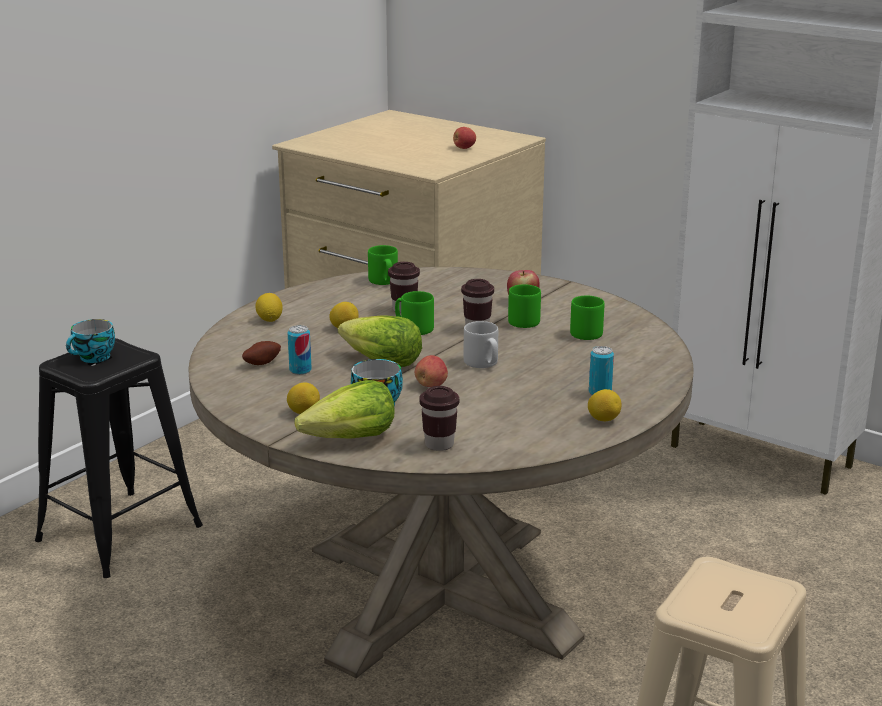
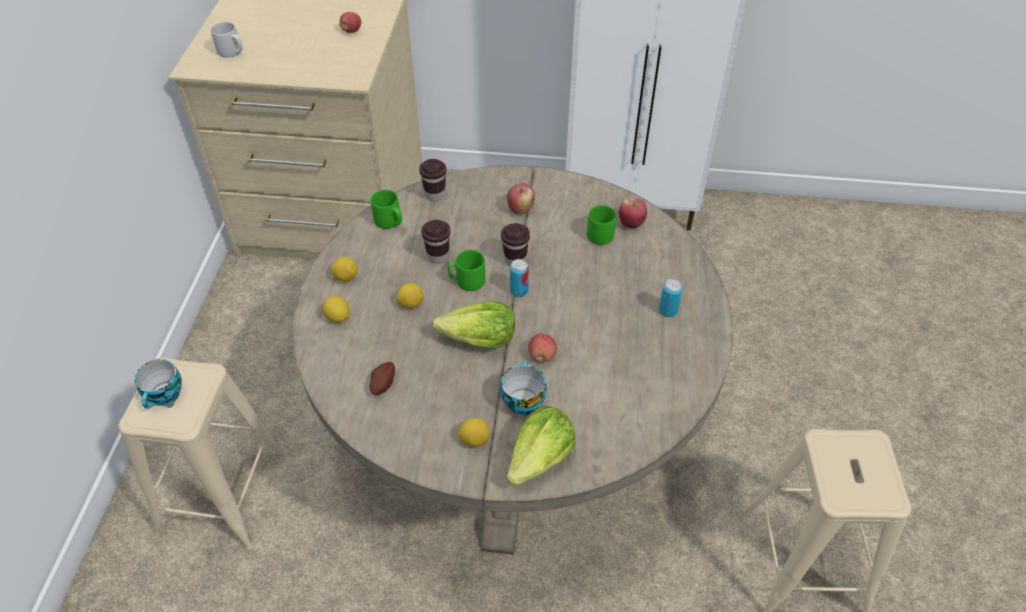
camera: 30 degrees left, 25 degrees up
(118, 534) = (222, 494): black stool -> beige stool
(300, 370) = (424, 381): can -> can (519, 291)
(439, 444) = (610, 433): brown cup -> brown cup (435, 195)
(483, 363) = (557, 308): grey mug -> grey mug (232, 52)
(526, 321) = (543, 235): green mug -> none
(603, 419) = (696, 344): lemon -> lemon (345, 277)
(631, 334) = (631, 224): none -> apple

